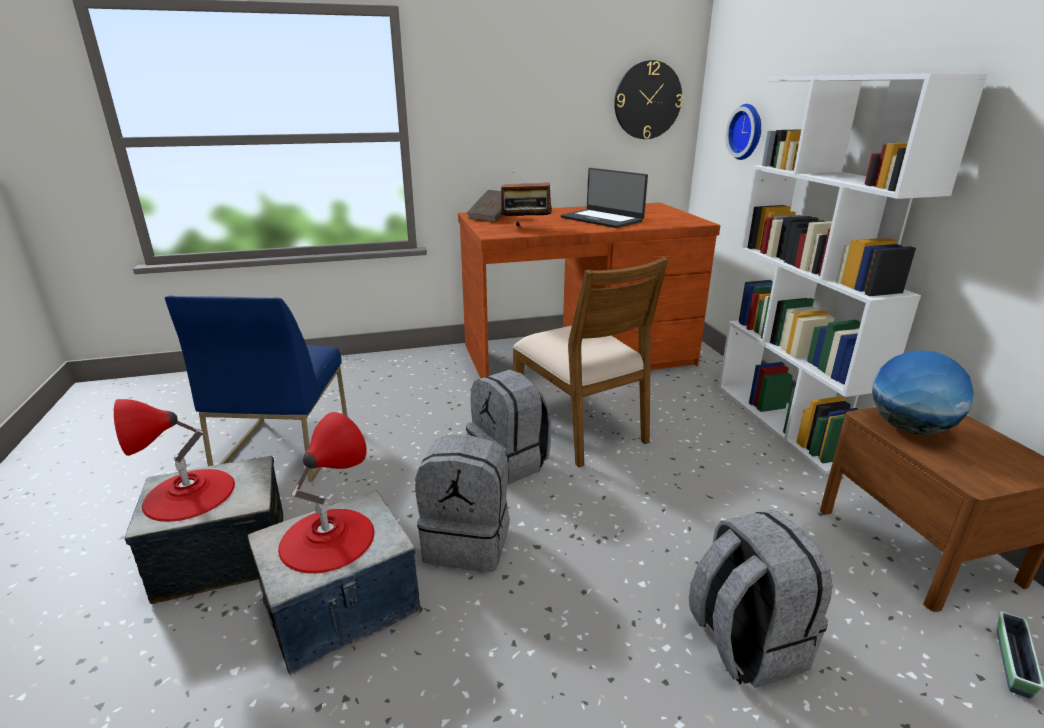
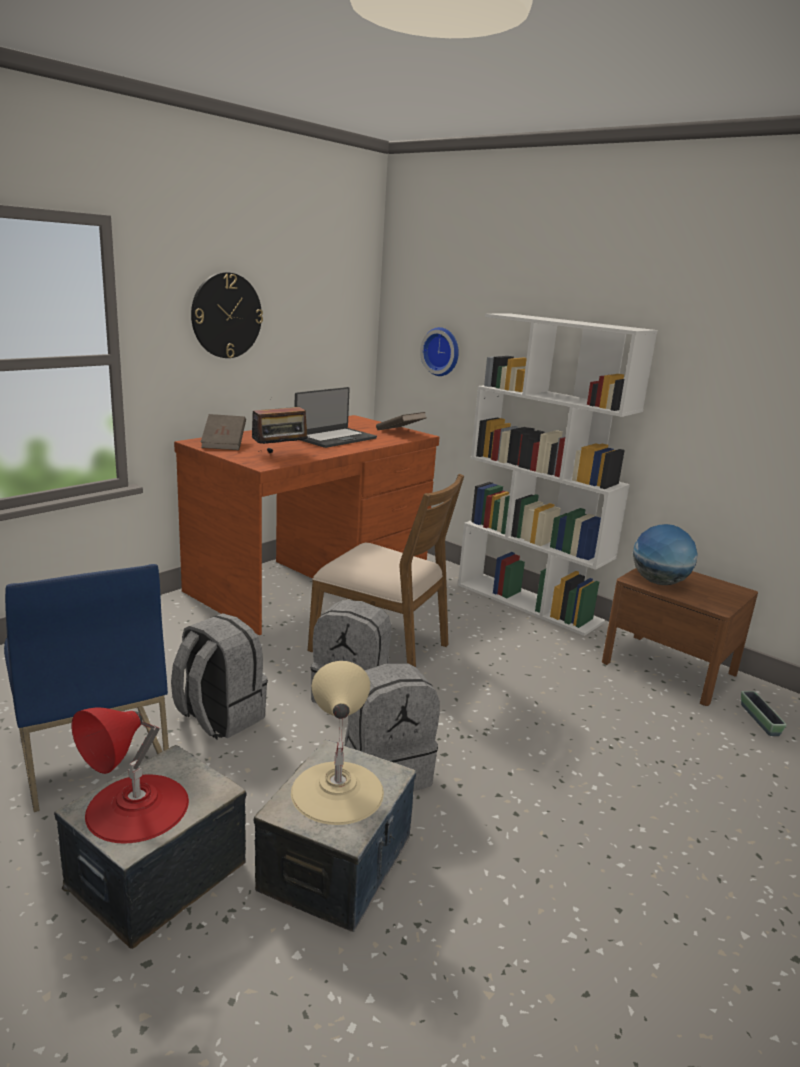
camera: 35 degrees left, 5 degrees down
(327, 538) = (337, 791): red table lamp -> beige table lamp
(602, 219) = (335, 438): laptop -> laptop turned 60 degrees counterclockwise
(647, 100) = (339, 318): wall clock -> wall clock (226, 315)
(681, 218) = (400, 432): none -> brown book
(744, 642) = (633, 764): grey backpack -> grey backpack (219, 717)

